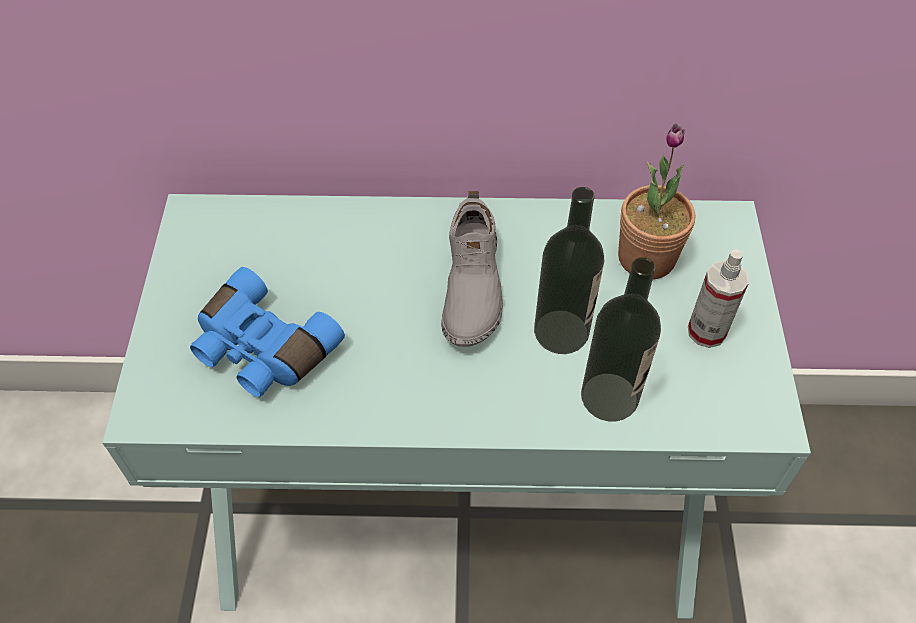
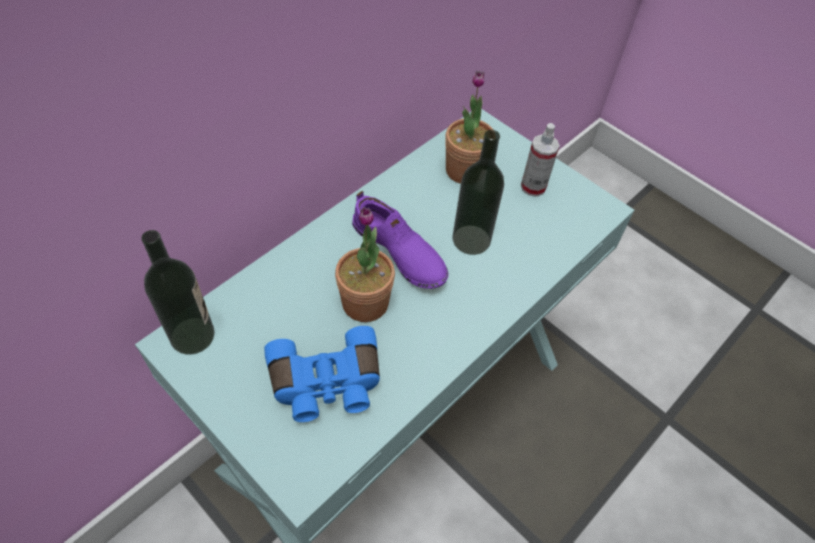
camera: 50 degrees left, 0 degrees up
(381, 308) = (365, 303): none -> potted plant
(470, 286) = (398, 252): grey shoe -> purple shoe
(609, 397) = (530, 253): bottle -> bottle (192, 335)

